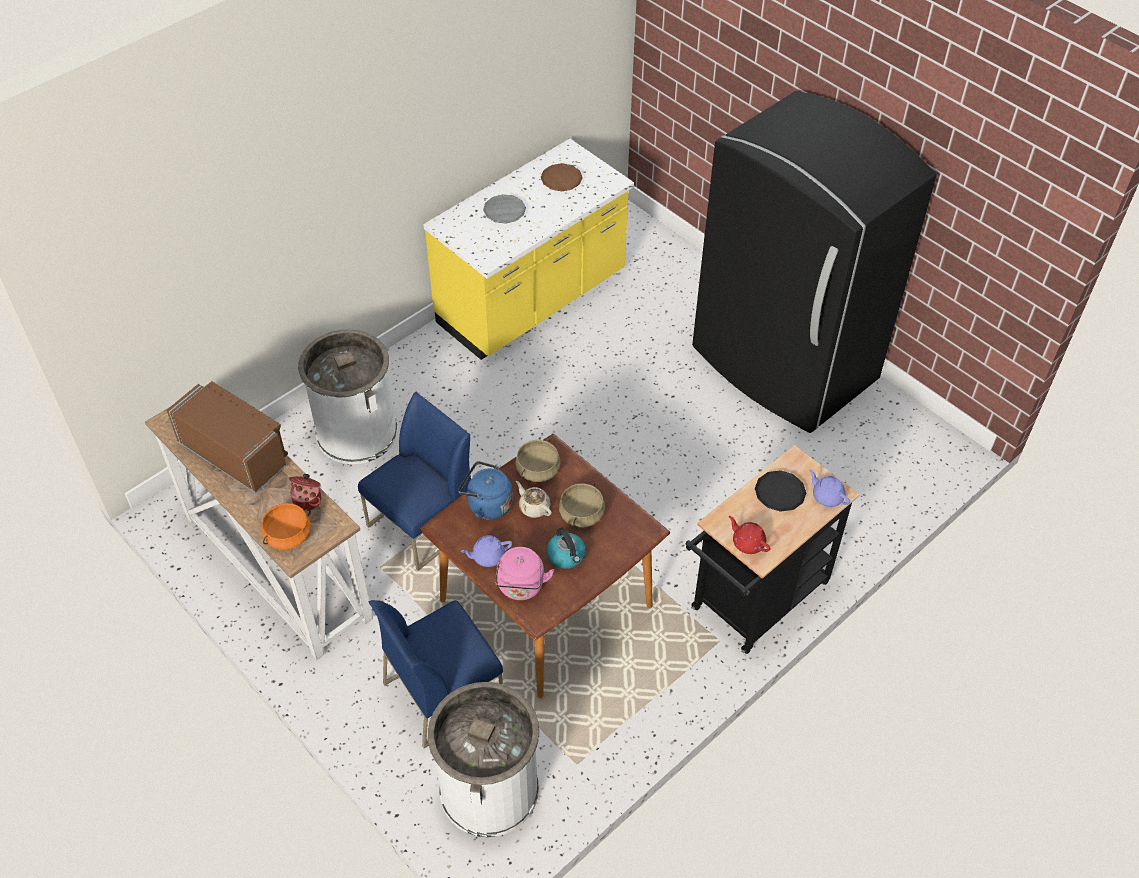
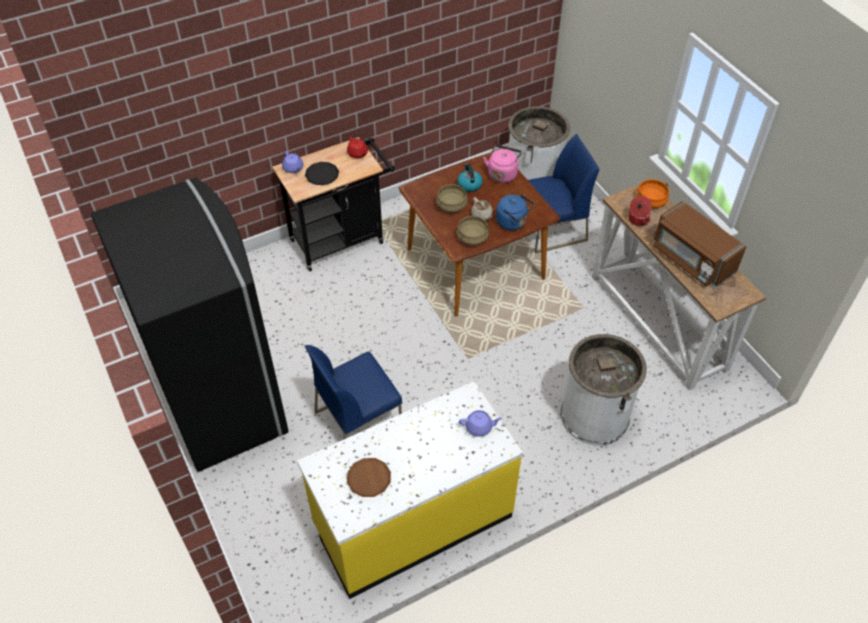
camera: 165 degrees left, 0 degrees up
(423, 525) = (549, 330): blue chair -> blue chair (358, 419)
(487, 556) = (519, 193): purple teapot -> purple teapot (479, 427)
(504, 211) = (439, 449): grey plate -> none

